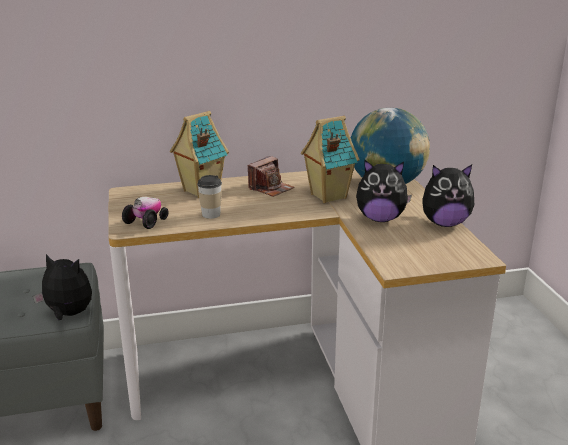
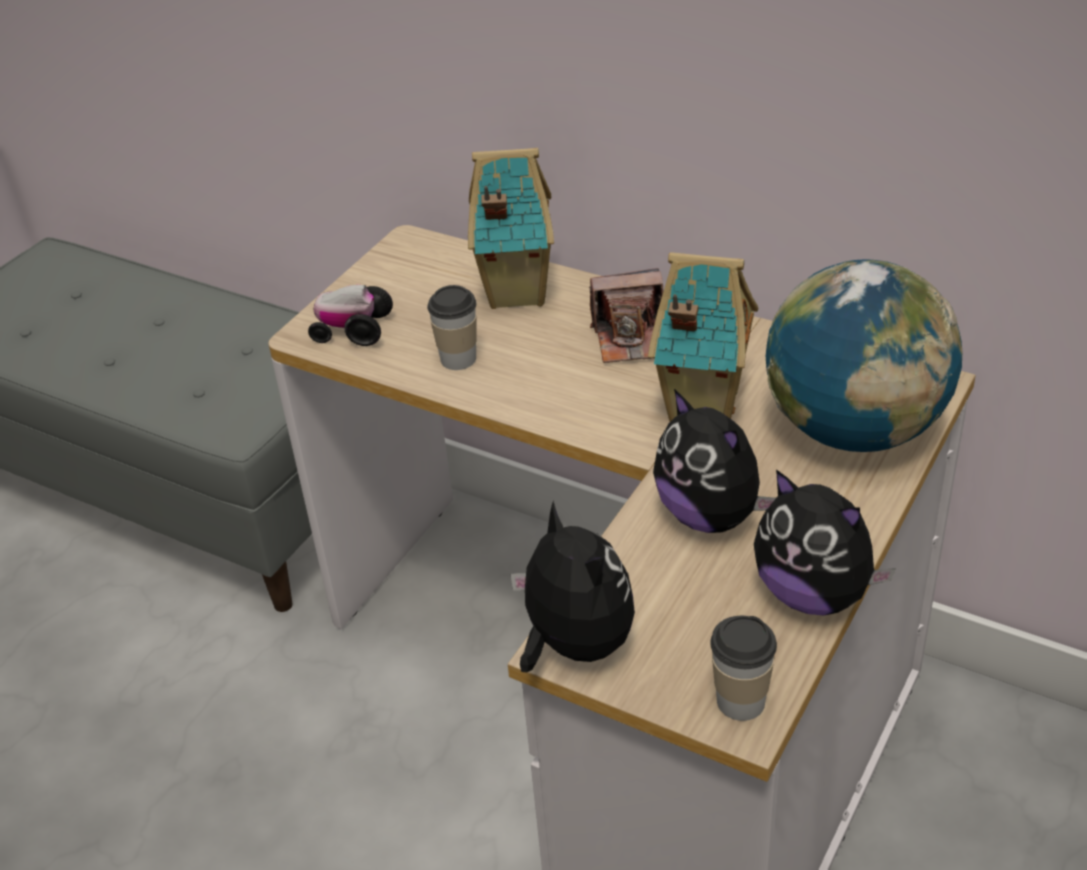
camera: 45 degrees right, 15 degrees up
(68, 314) = (238, 426): plush toy -> plush toy (574, 645)
(147, 222) = (352, 331): toy car -> toy car turned 150 degrees counterclockwise
(471, 254) = (740, 701): none -> cup

